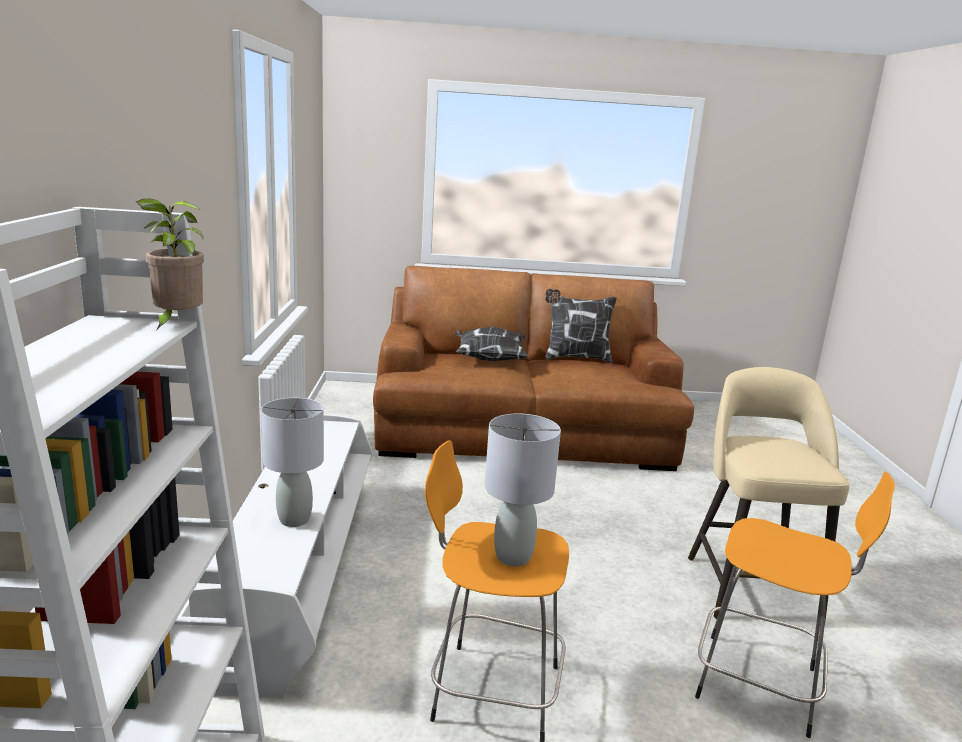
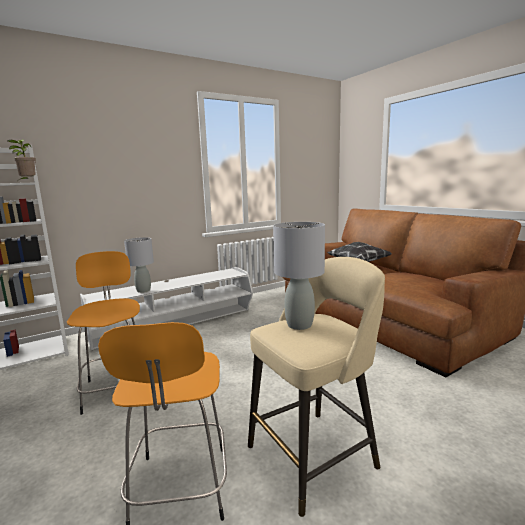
camera: 60 degrees right, 5 degrees down
(513, 557) = (103, 312): grey table lamp -> grey table lamp (299, 325)
(575, 358) = (426, 274): pillow -> none

